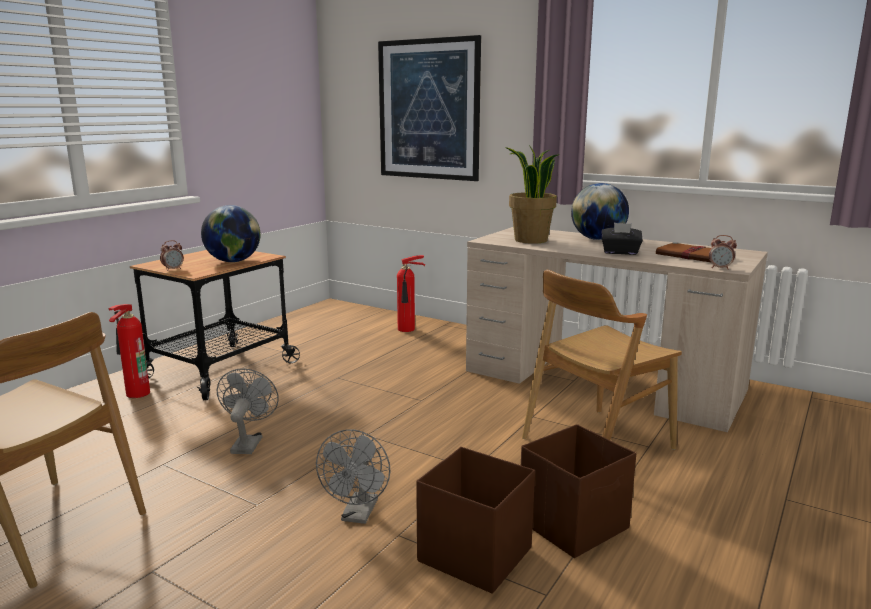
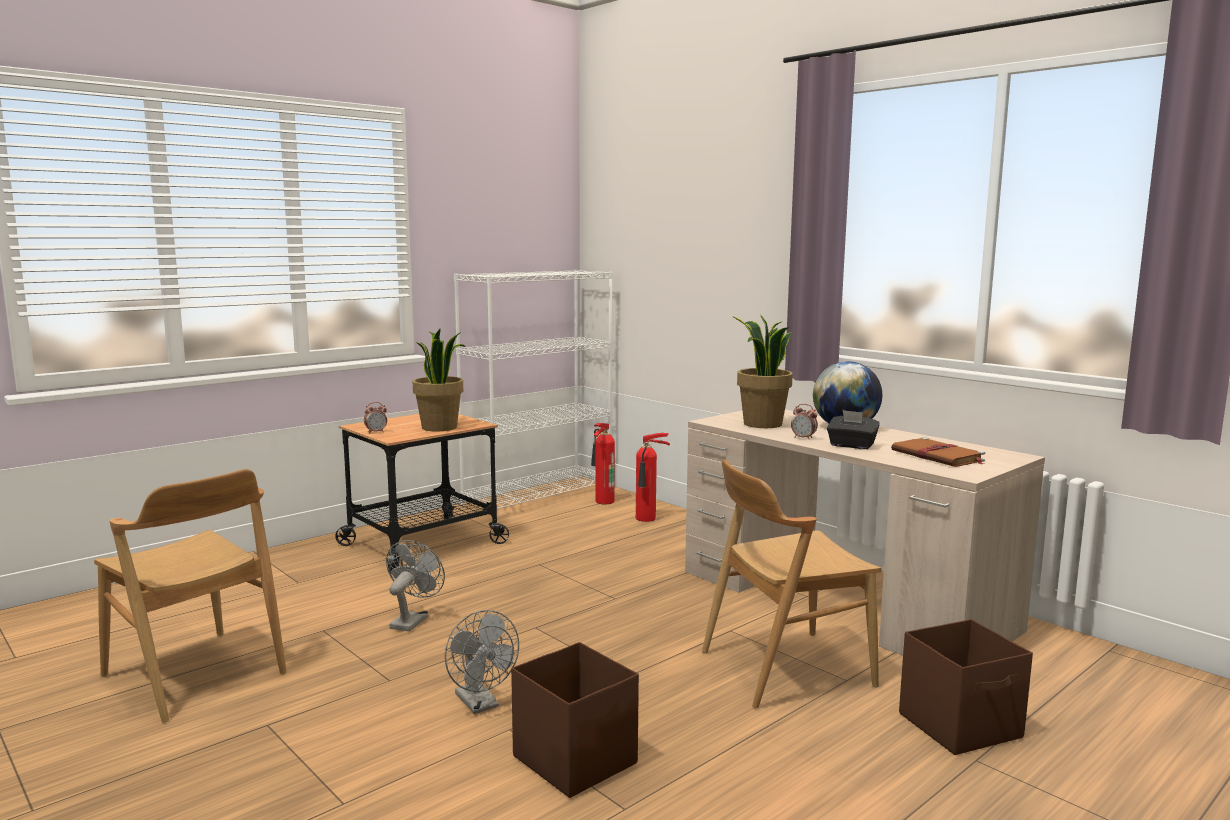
camera: 15 degrees right, 5 degrees down
(135, 394) = (329, 559): fire extinguisher -> fire extinguisher (602, 502)
(233, 261) = (440, 427): globe -> potted plant
(303, 318) = (538, 496): none -> white bookcase
(358, 515) = (481, 704): grey fan -> grey fan turned 60 degrees counterclockwise
(428, 110) = (685, 266): picture -> none
(574, 524) = (701, 748): brown storage box -> brown storage box (961, 726)
(720, 268) = (950, 473): alarm clock -> alarm clock (803, 438)

